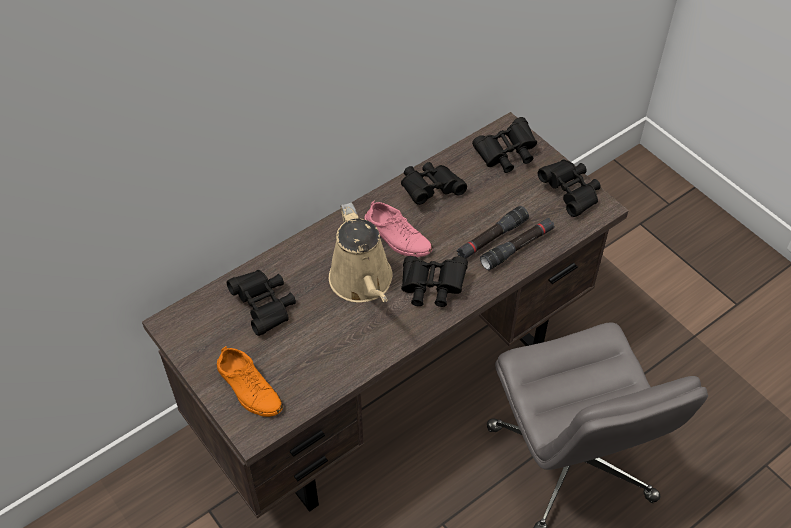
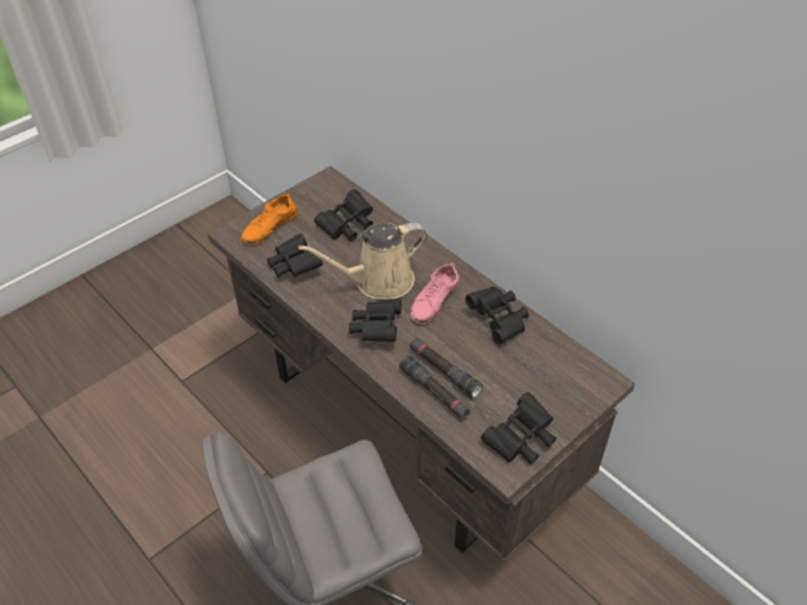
camera: 85 degrees right, 5 degrees down
(506, 155) = (564, 380): black binoculars -> black binoculars (294, 266)

